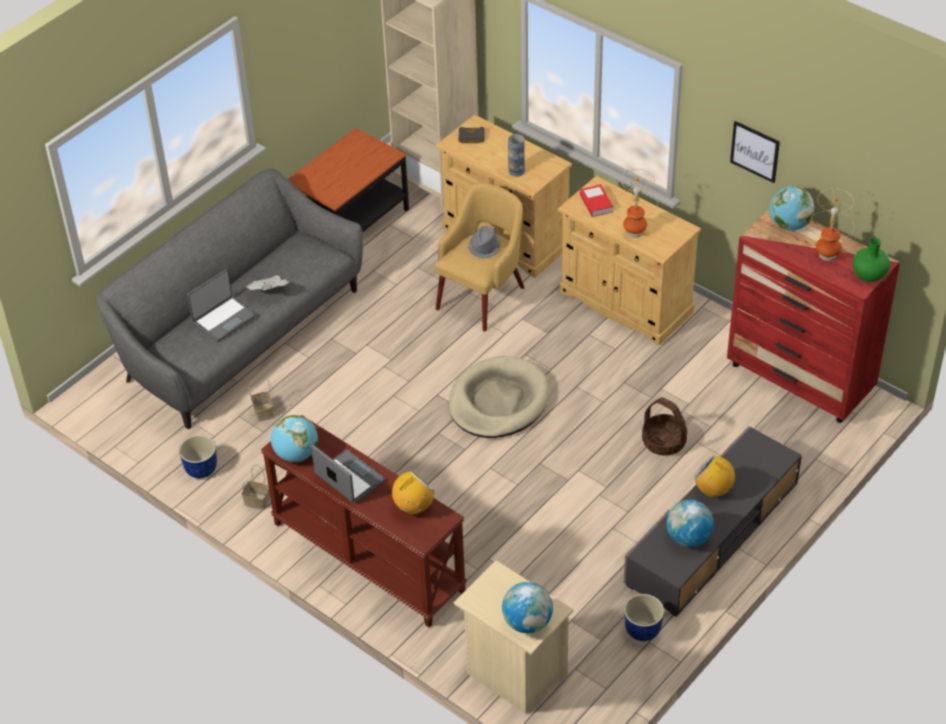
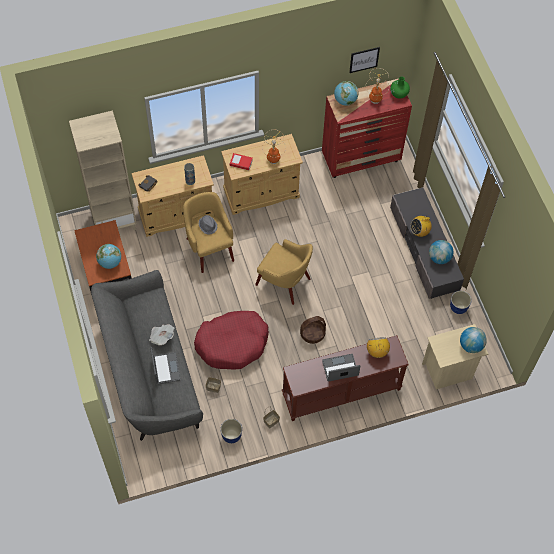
camera: 60 degrees left, 15 degrees up
(296, 454) = (308, 383): globe -> globe (110, 262)
(349, 397) = (232, 343): none -> red dog bed
(498, 401) = (284, 282): beige dog bed -> yellow armchair
(663, 442) = (359, 233): basket -> basket (312, 333)
(755, 151) = (308, 82): picture -> picture (364, 59)

